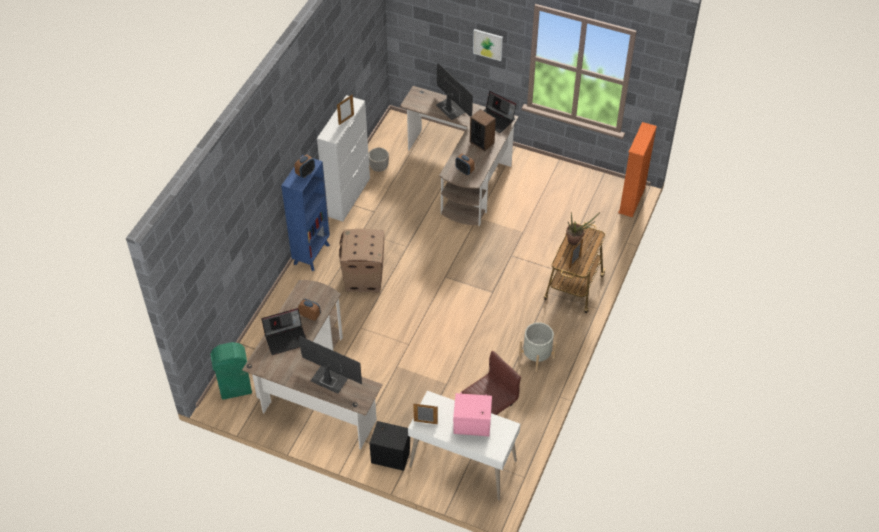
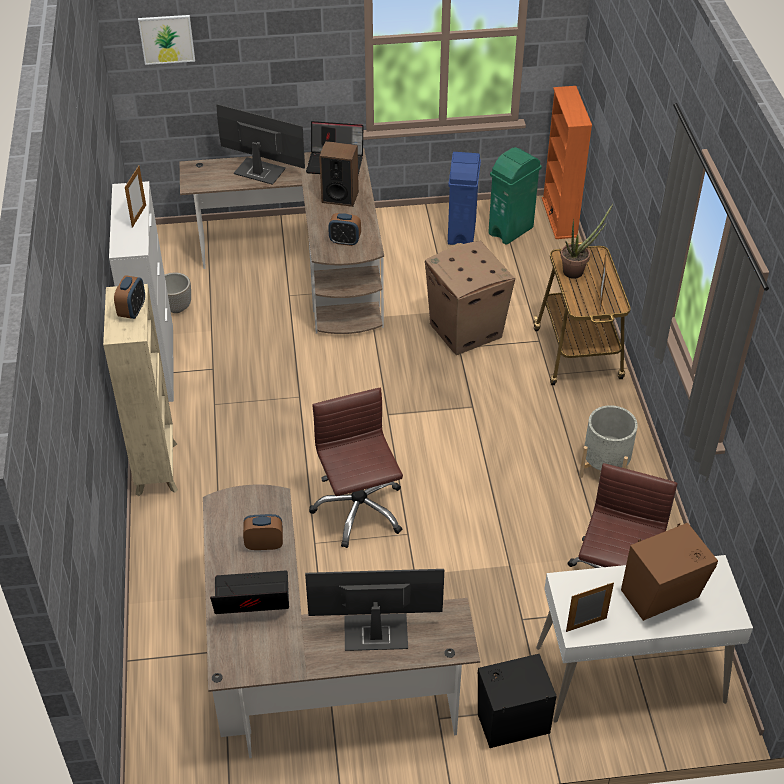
camera: 30 degrees left, 5 degrees down
(236, 389) = (174, 741): green trash can -> green trash can (511, 230)
(286, 338) = (250, 599): laptop -> laptop turned 135 degrees counterclockwise
(312, 254) = (157, 467): blue bookcase -> beige bookcase
(364, 279) = (267, 469): cardboard box -> cardboard box (466, 331)
(393, 321) = (358, 510): none -> brown office chair
(472, 427) = (663, 596): pink speaker -> brown speaker
(488, 44) = (290, 44): picture -> picture (167, 39)
(566, 186) = (462, 232): none -> blue trash can

